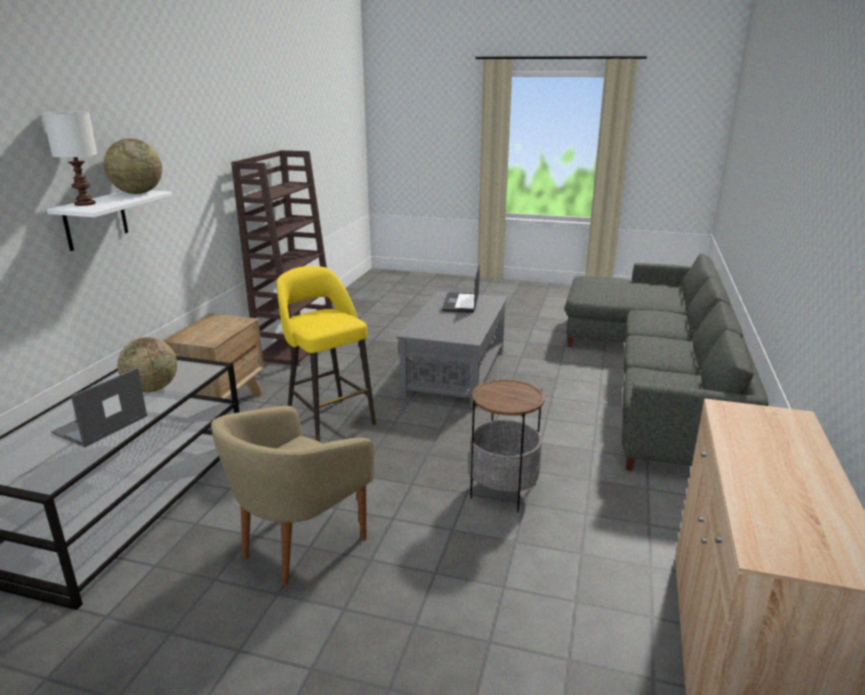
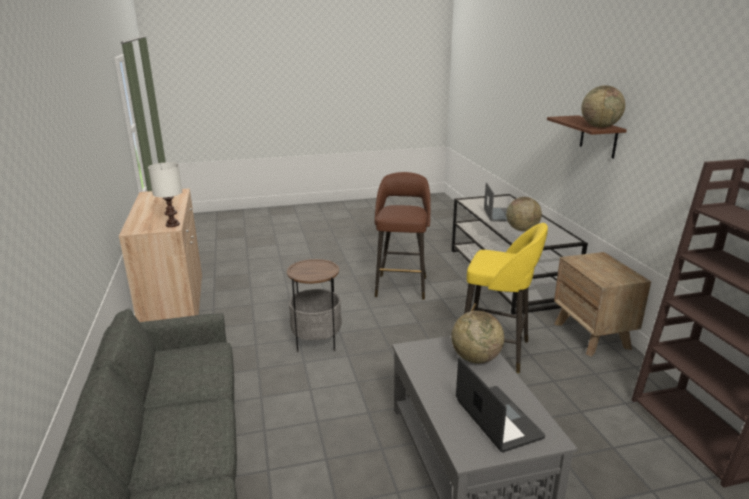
camera: 150 degrees right, 0 degrees up
(85, 204) = (578, 118): white table lamp -> white table lamp (172, 225)
(95, 220) = (598, 137): white shelf -> brown shelf
(298, 545) = (401, 286): beige armchair -> brown stool
(430, 324) = (475, 358): none -> globe

